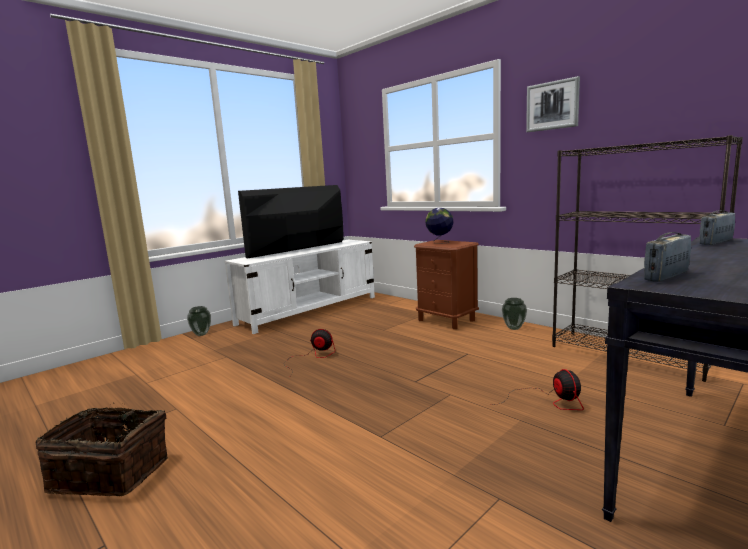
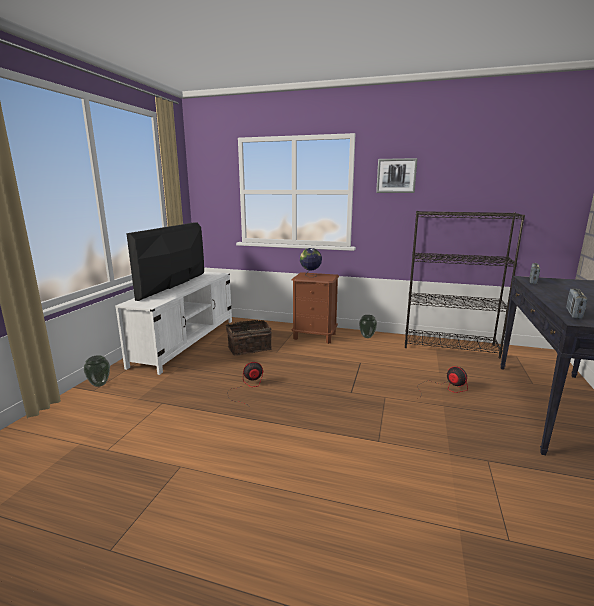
camera: 30 degrees left, 5 degrees up
(113, 473) = (202, 545): basket -> basket (249, 348)

